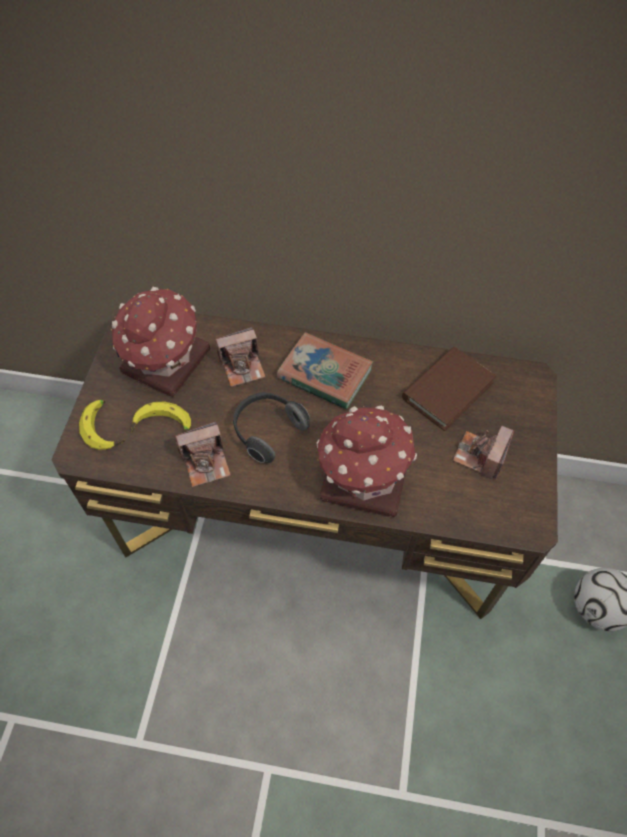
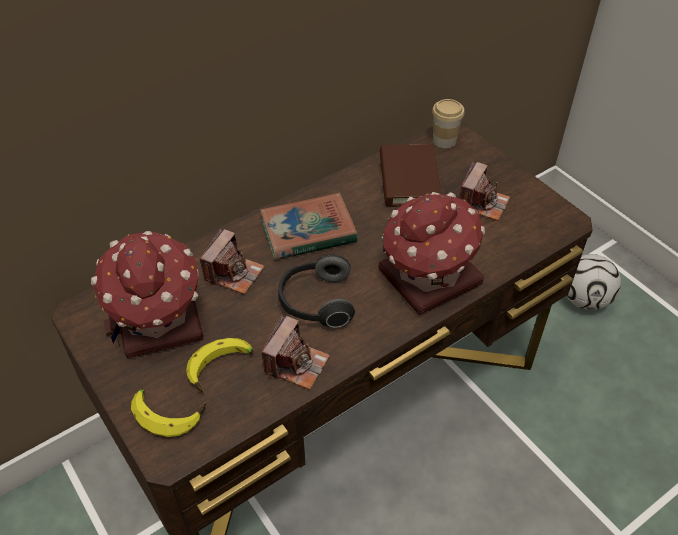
camera: 45 degrees left, 10 degrees down
(480, 456) = (482, 203): camera -> camera turned 135 degrees counterclockwise
(518, 380) = (444, 140): none -> cup

